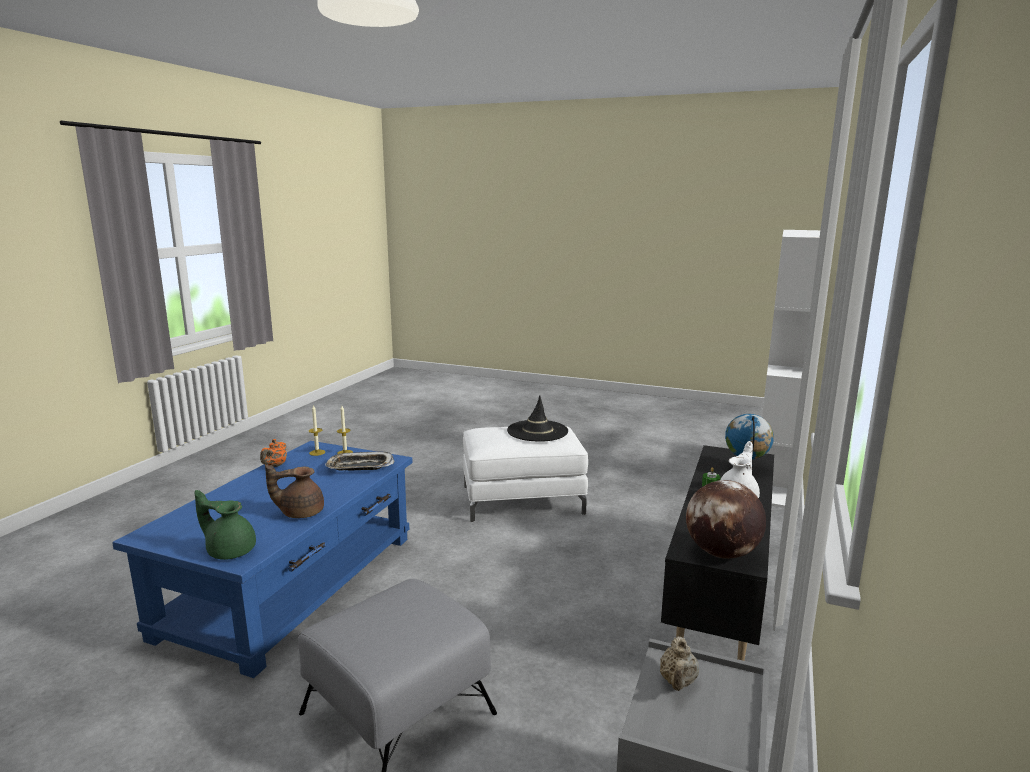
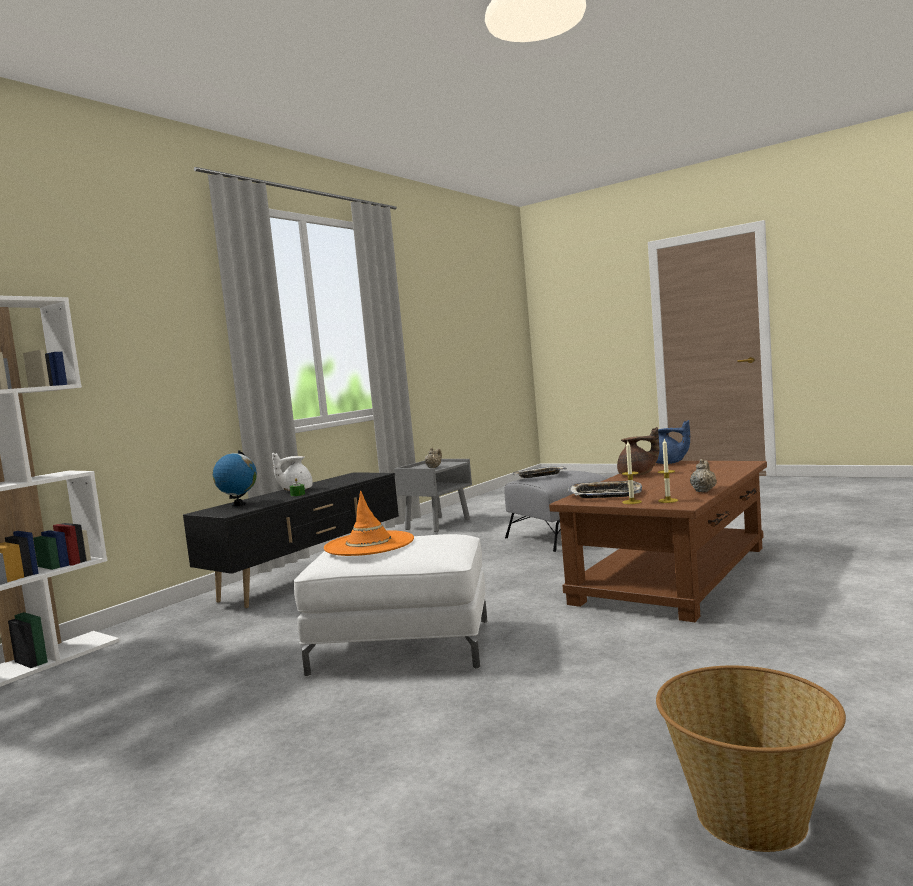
camera: 165 degrees left, 10 degrees down
(230, 551) = (669, 463): green teapot -> blue teapot
(275, 465) = (704, 491): orange teapot -> beige teapot
(293, 583) = (671, 574): blue coffee table -> brown coffee table
(361, 442) = (752, 818): none -> basket
(422, 615) = (539, 476): none -> tray
(537, 431) = (369, 544): black hat -> orange hat
(722, 553) = (360, 475): globe -> none

